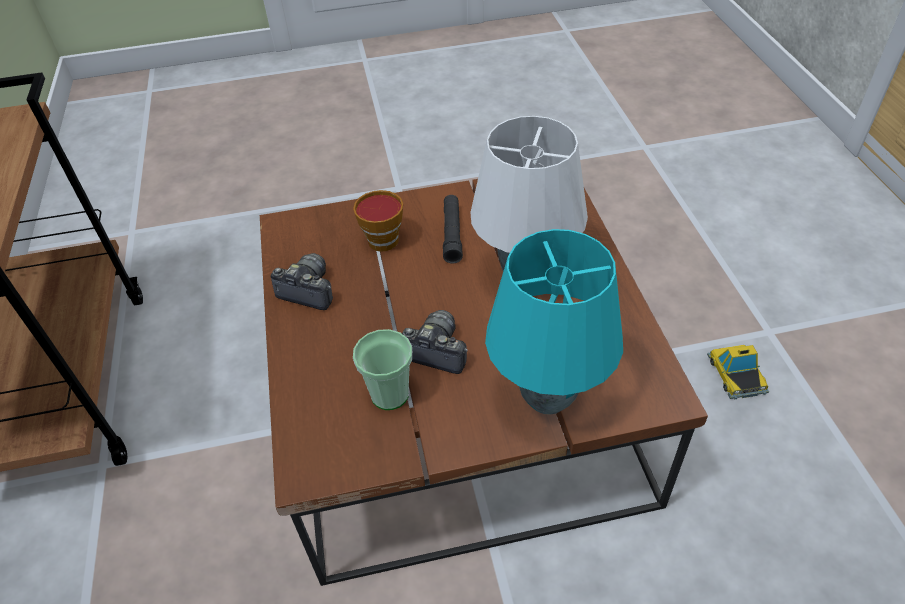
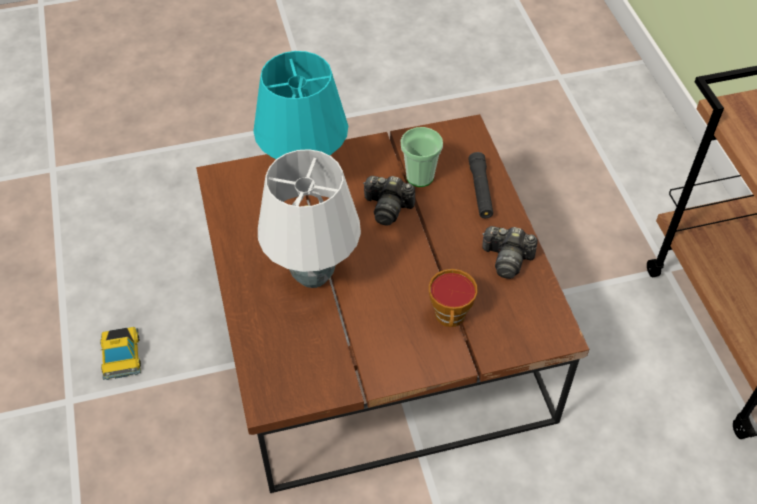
camera: 175 degrees right, 5 degrees up
(452, 234) = (382, 322): black flashlight -> black flashlight (480, 191)

